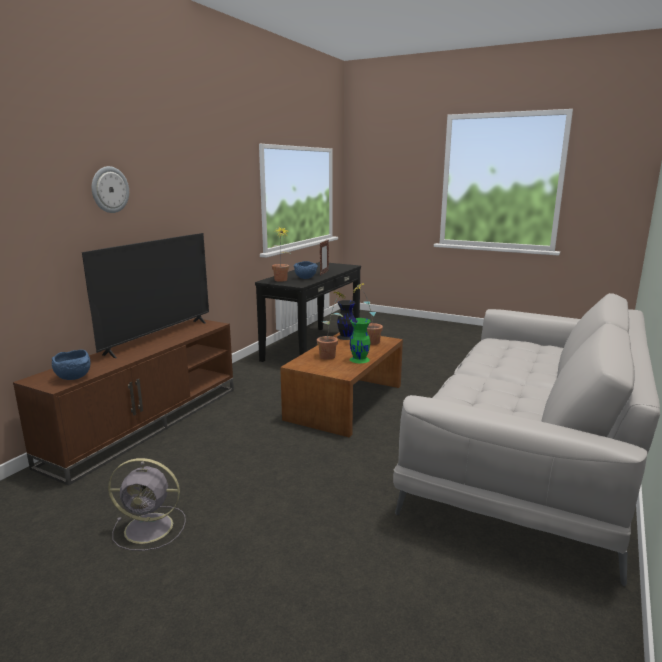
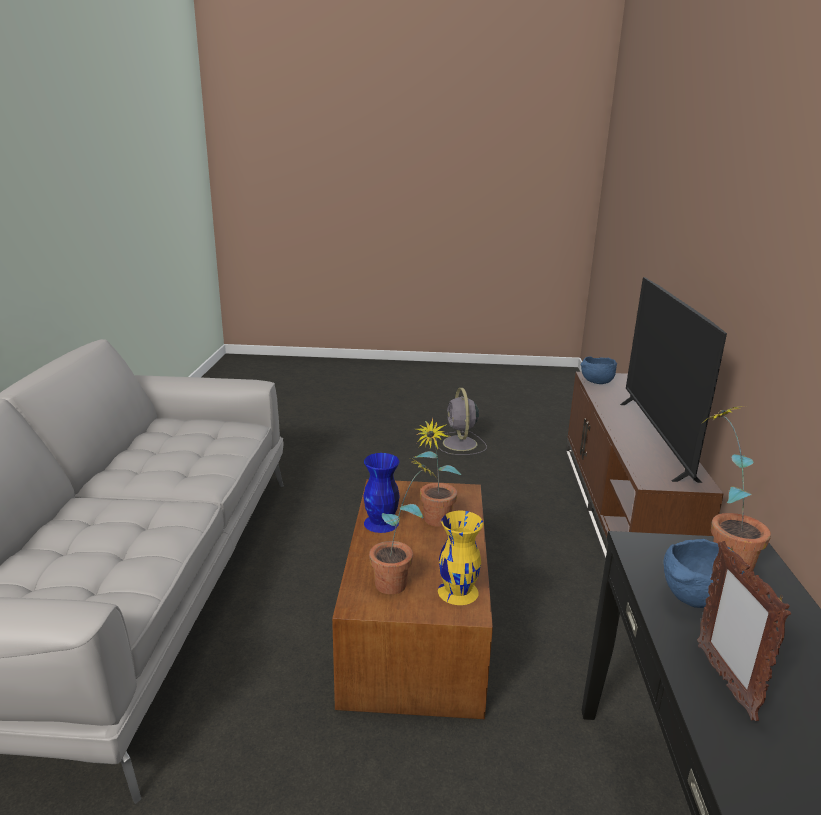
camera: 155 degrees right, 5 degrees up
(109, 189) = (724, 221): wall clock -> none
(151, 528) = (460, 444): grey fan -> grey fan turned 75 degrees counterclockwise
(345, 337) = (458, 591): black vase -> yellow vase
(360, 359) = (381, 523): green vase -> blue vase

